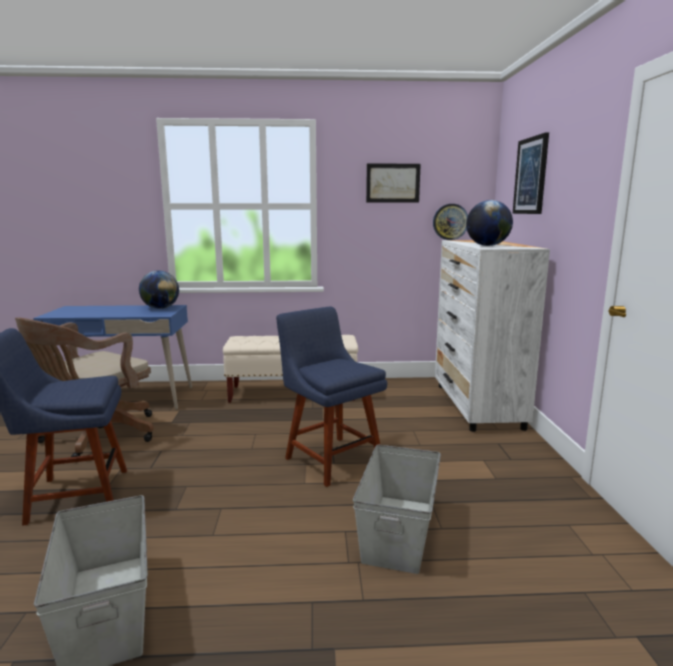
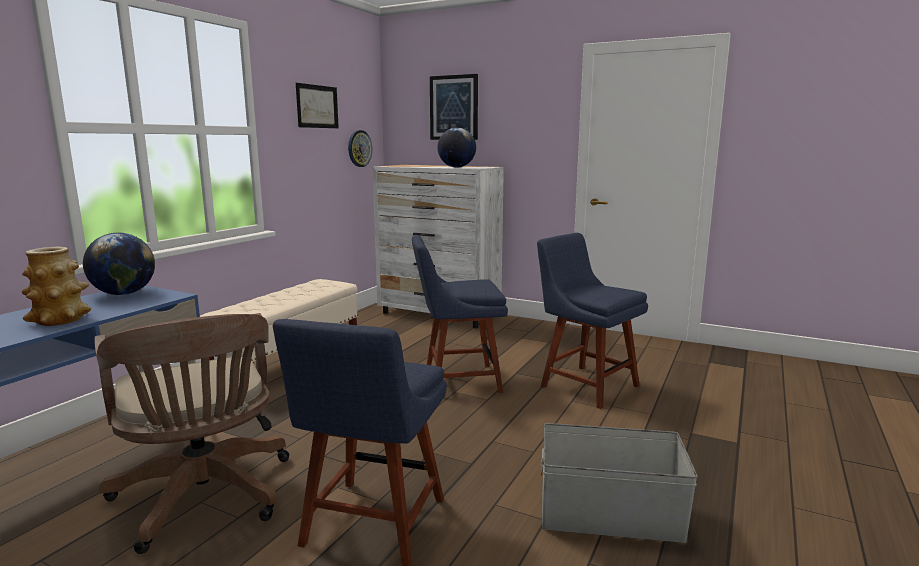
camera: 60 degrees left, 0 degrees up
(102, 313) = (61, 320): none -> vase
(399, 530) = (585, 384): grey storage box -> blue chair

